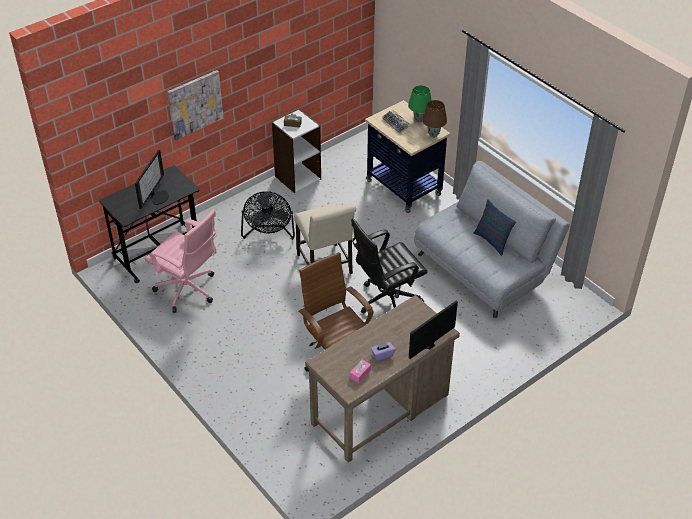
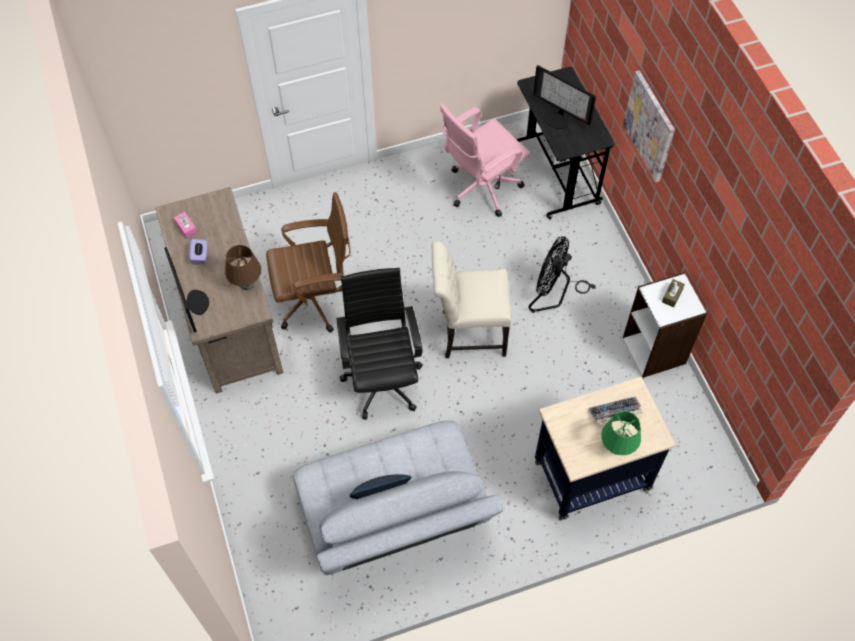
camera: 110 degrees right, 15 degrees up
(433, 135) = (573, 454): brown table lamp -> brown table lamp (247, 284)

